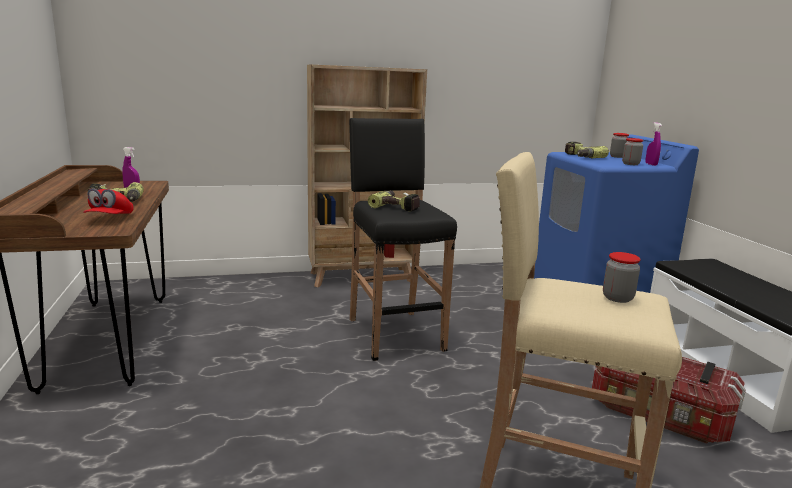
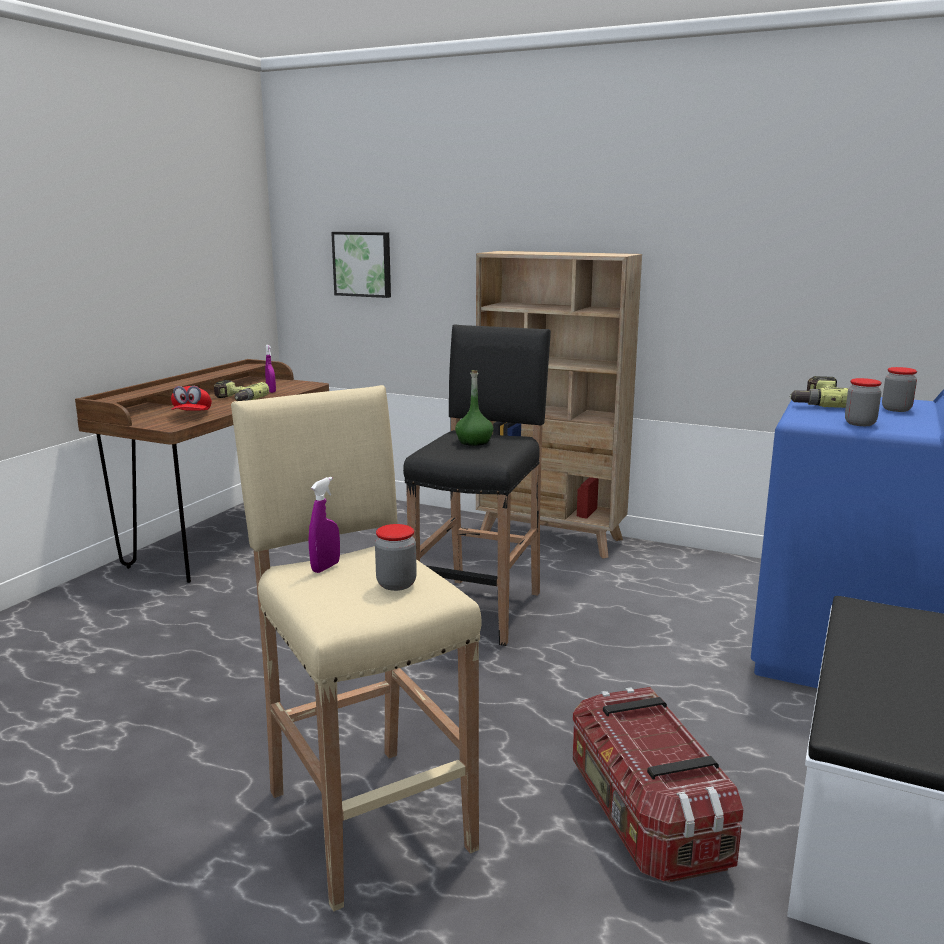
camera: 40 degrees right, 0 degrees up
(110, 218) = (192, 415): red cap -> red cap turned 45 degrees counterclockwise
(171, 74) = (363, 264): none -> picture
(397, 206) = (474, 442): power drill -> green bottle
(651, 164) = (902, 428): purple spray bottle -> purple spray bottle (325, 567)

